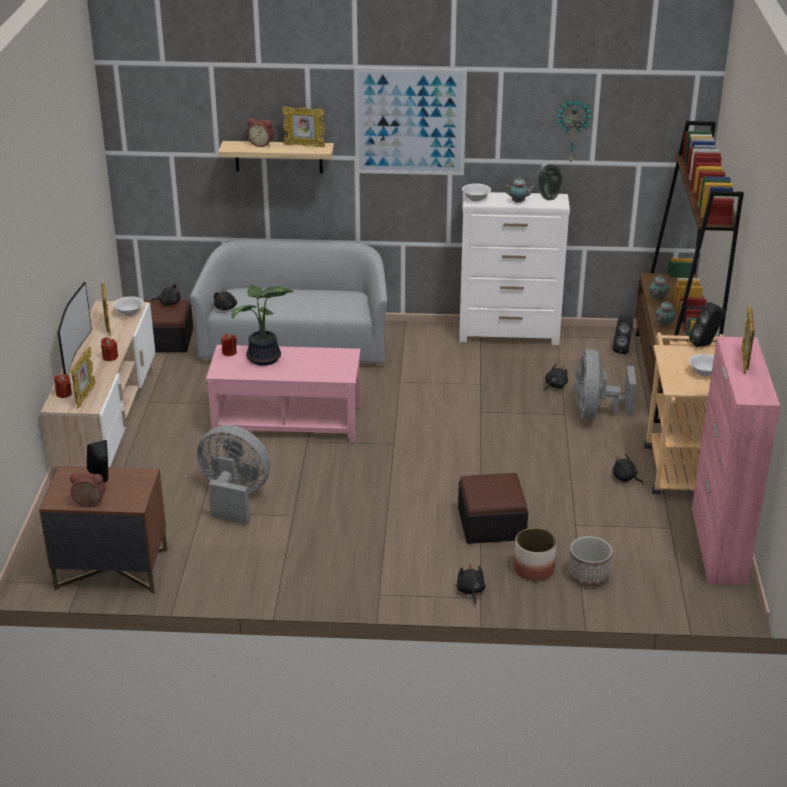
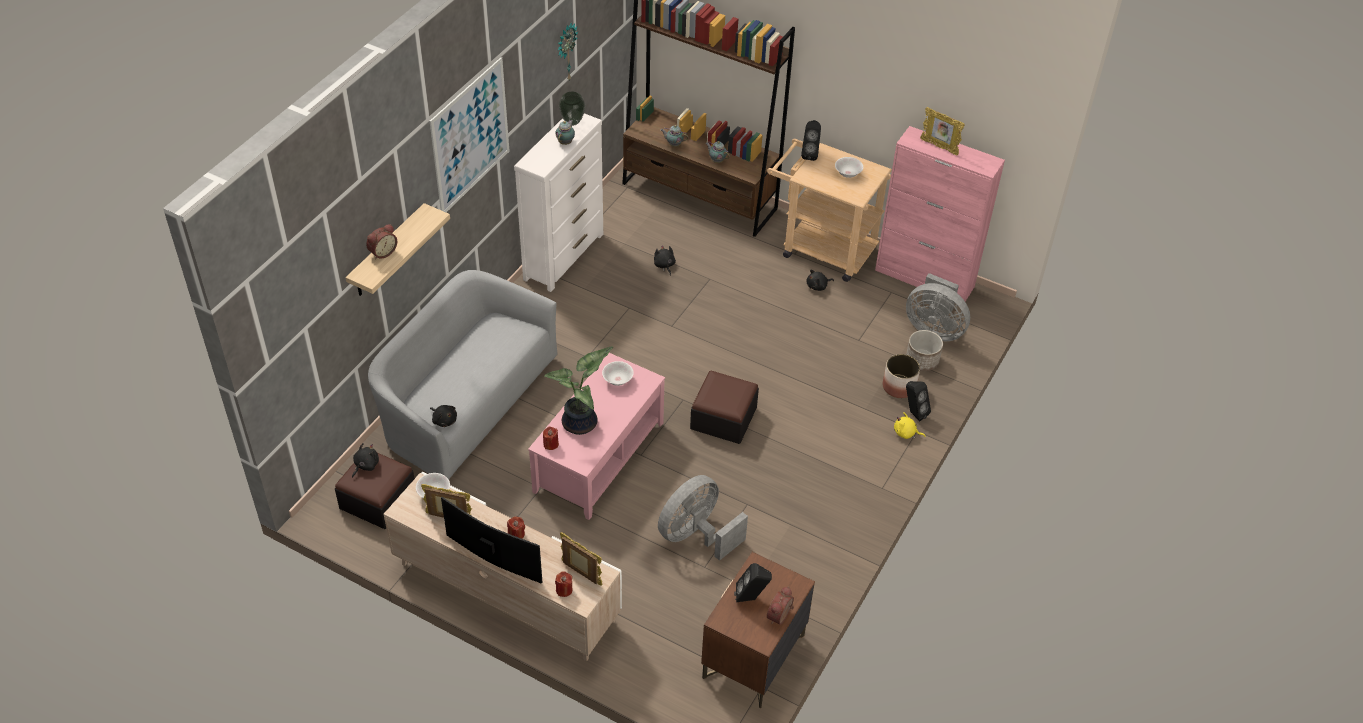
camera: 65 degrees left, 15 degrees up
(304, 146) = (414, 224): picture frame -> none
(470, 591) = (906, 433): black plush toy -> yellow plush toy
(476, 199) = (537, 164): white bowl -> white bowl (618, 380)
(491, 524) = (830, 386): ottoman -> ottoman (723, 418)
(595, 413) = (720, 260): grey fan -> grey fan (934, 329)
(623, 349) = (639, 202): black speaker -> black speaker (914, 413)

